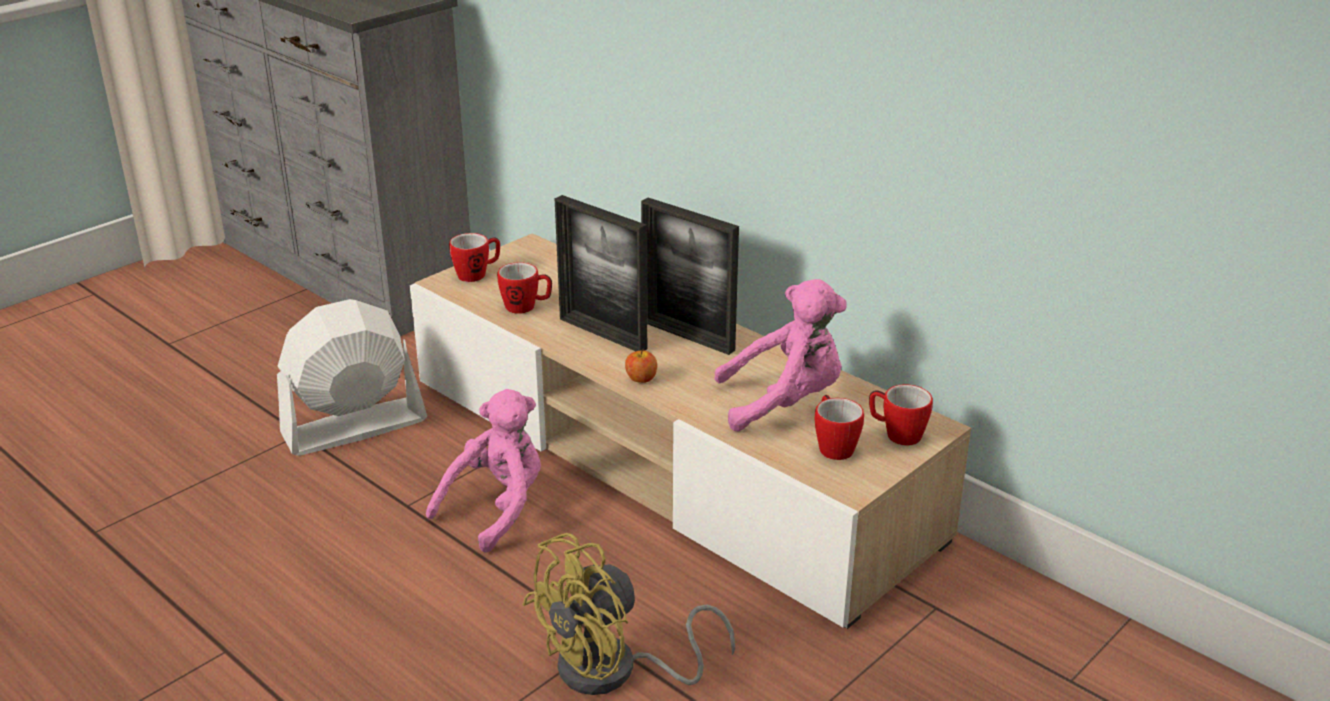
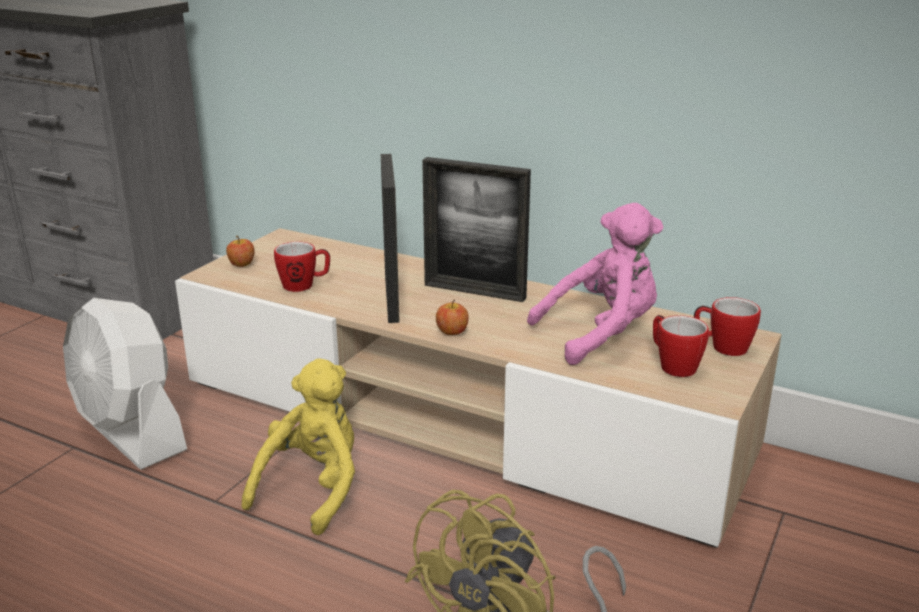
camera: 15 degrees left, 5 degrees down
(354, 427) = (131, 432): white fan -> white fan turned 90 degrees counterclockwise
(477, 274) = (242, 264): mug -> apple
(497, 508) = (313, 488): pink plush toy -> yellow plush toy
(602, 333) = (392, 299): picture frame -> picture frame turned 120 degrees counterclockwise

